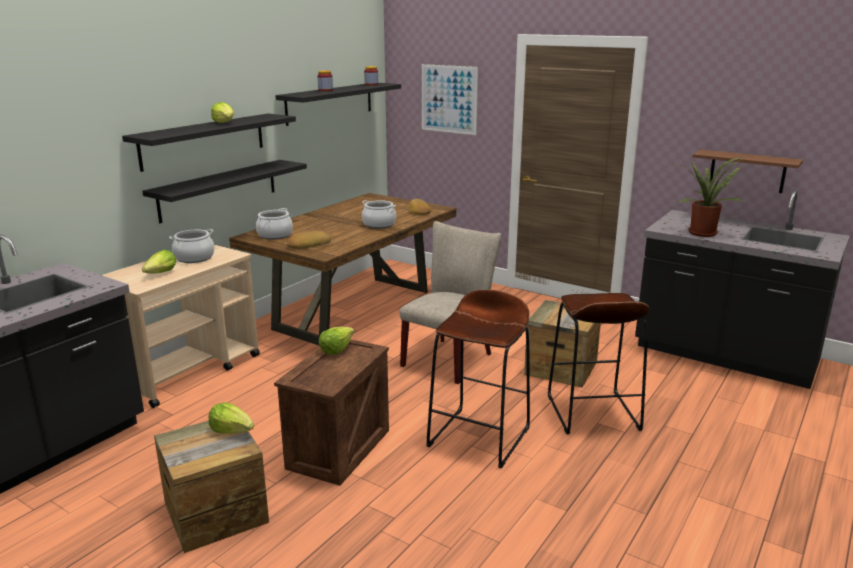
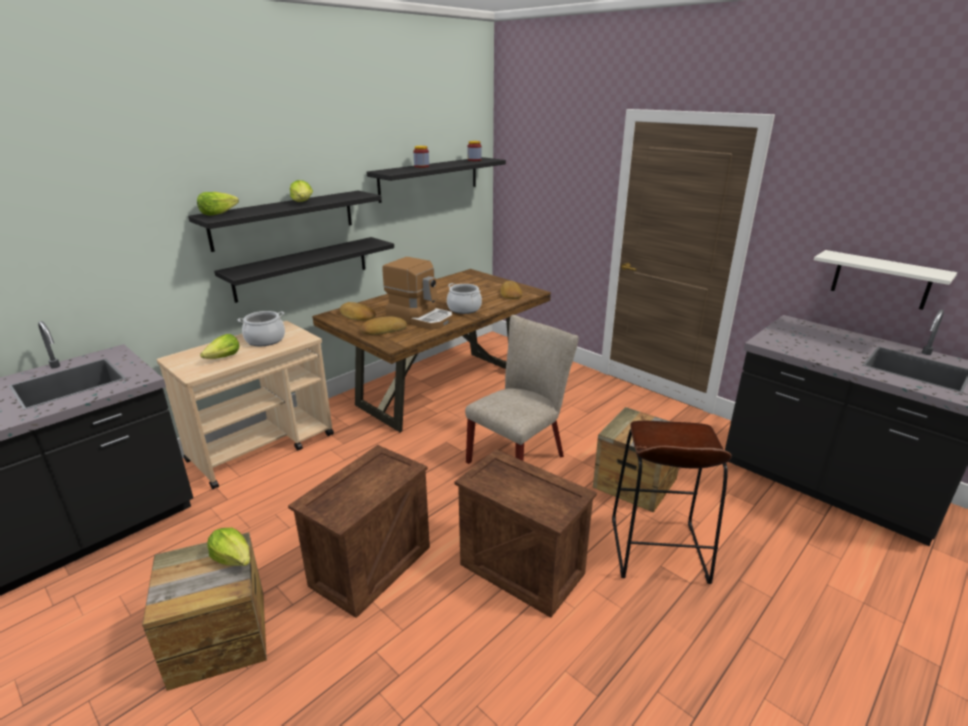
camera: 10 degrees right, 5 degrees up
(275, 235) = (357, 316): cooking pot -> bread
(336, 349) = (371, 464): lettuce -> lettuce (218, 213)
(340, 233) = (420, 318): none -> coffee machine
(449, 99) = (553, 177): picture -> none
(479, 437) = (523, 569): brown stool -> crate
(702, 232) = (815, 351): potted plant -> none
(747, 171) = (881, 280): brown shelf -> white shelf

